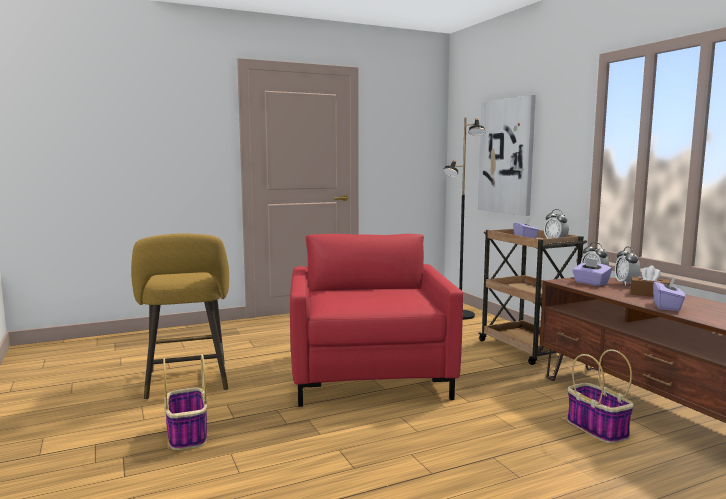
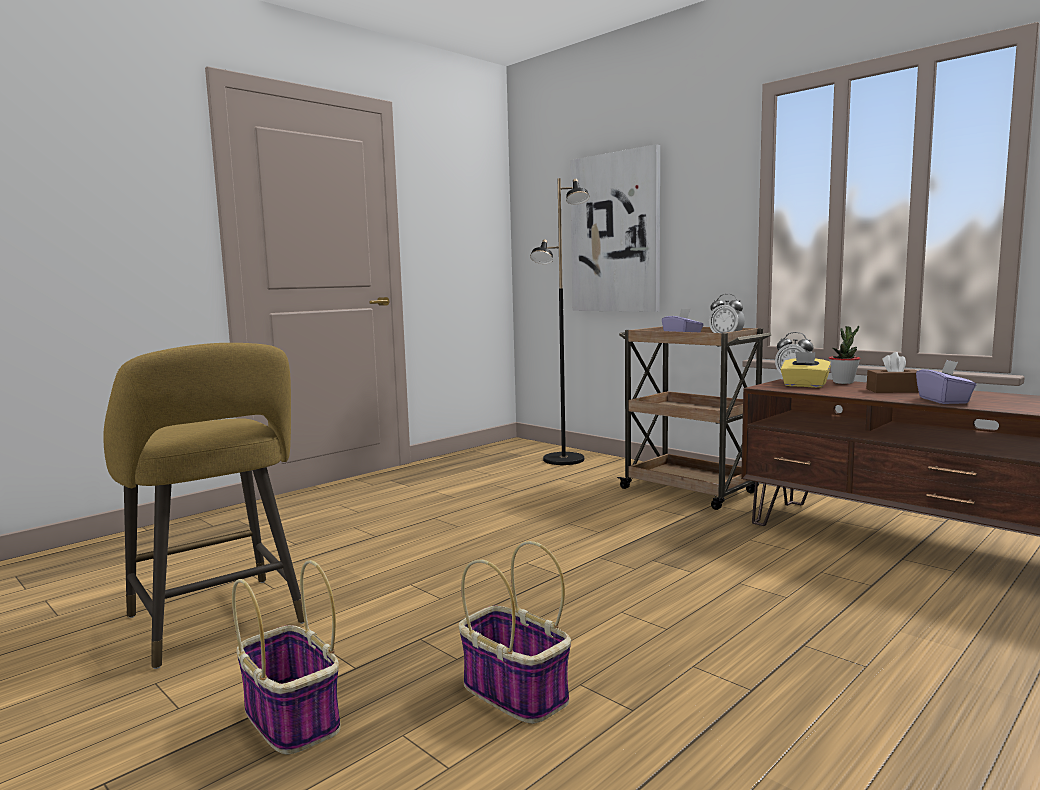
camera: 20 degrees left, 0 degrees up
(370, 375) = (519, 558): red armchair -> none
(590, 283) = (804, 385): purple tissue box -> yellow tissue box
(596, 428) = (878, 578): basket -> basket (513, 692)
(626, 283) = (843, 382): alarm clock -> potted plant

